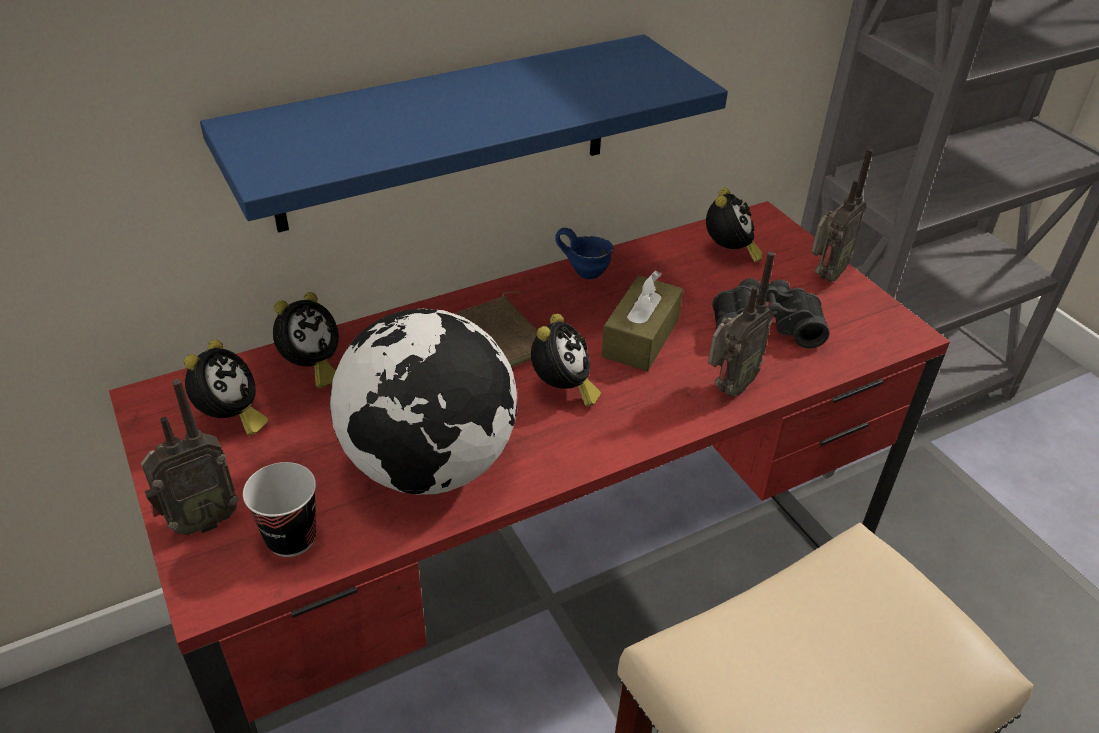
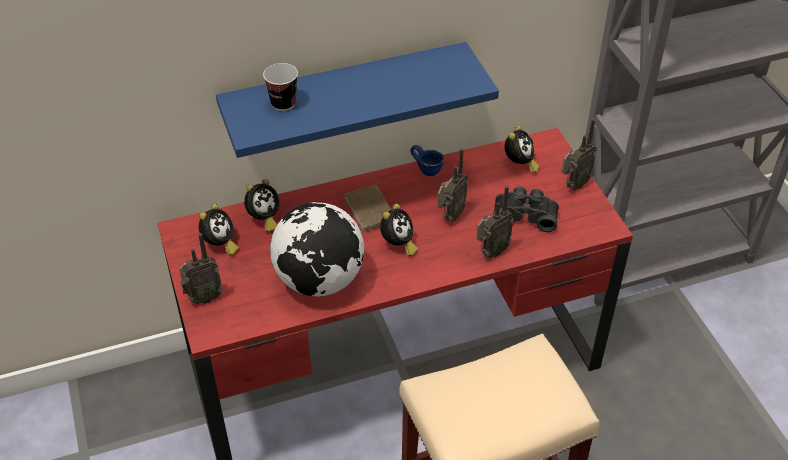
camera: 10 degrees right, 5 degrees up
(291, 538) = (246, 311): cup -> cup (283, 103)
(640, 338) = (449, 217): brown tissue box -> radio

